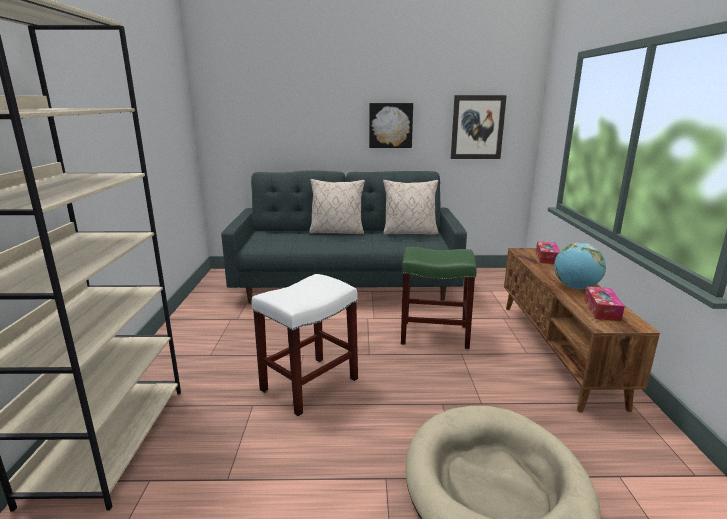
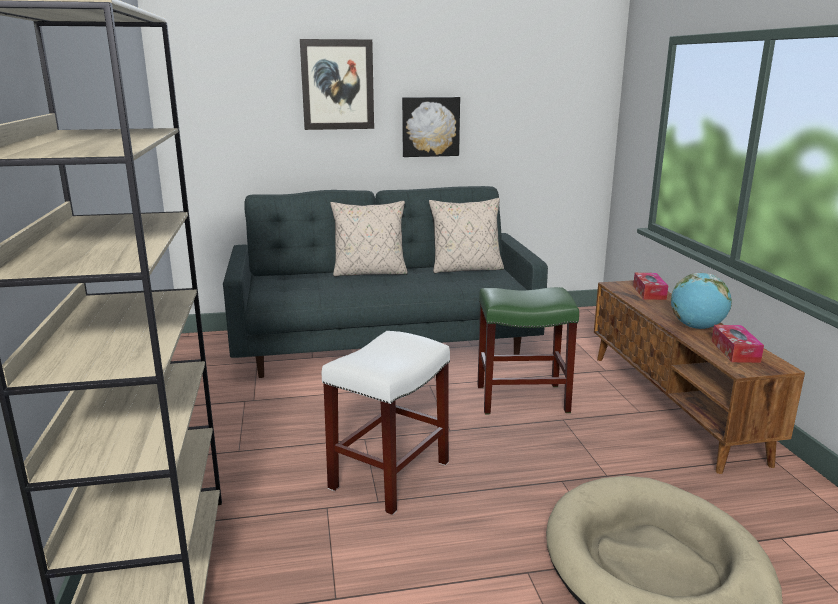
camera: 10 degrees left, 0 degrees up
(477, 127) = (541, 127): picture -> picture (337, 85)

